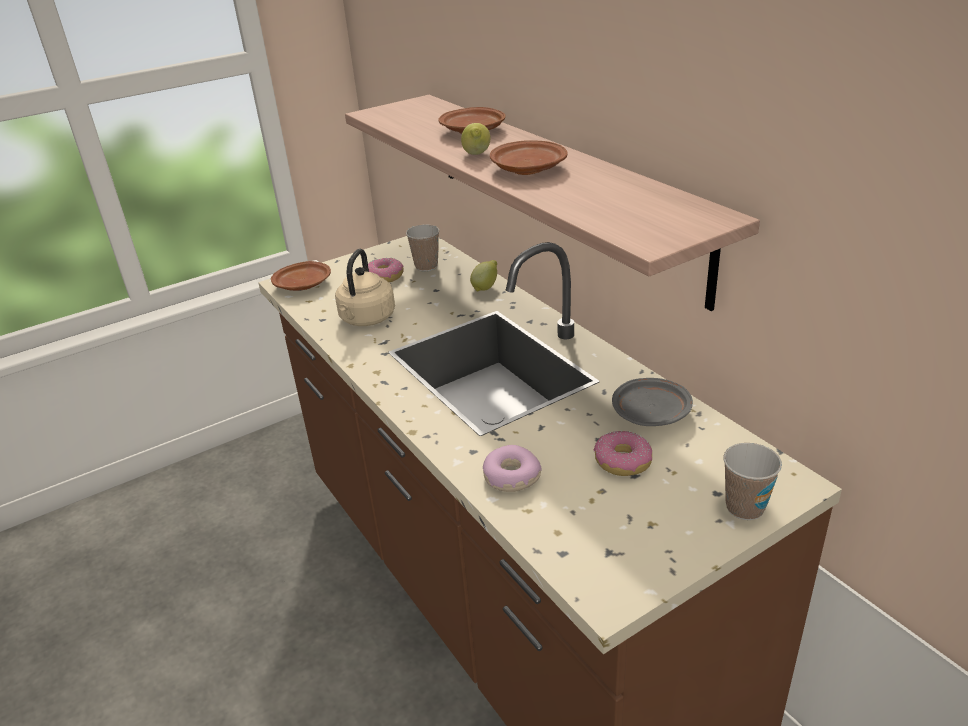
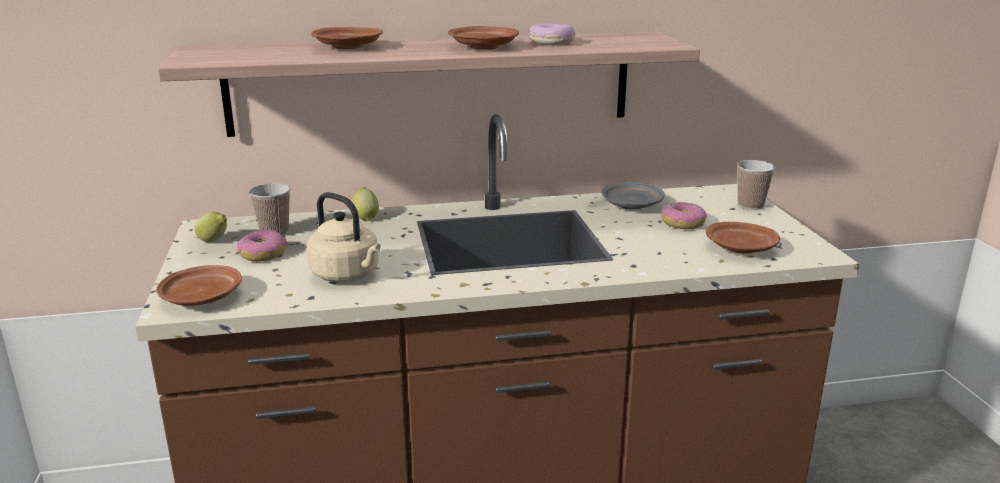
camera: 70 degrees left, 10 degrees down
(476, 155) = (419, 52): lemon -> lemon (214, 241)
(511, 477) = (677, 258): donut -> donut (552, 43)
(576, 521) = (742, 248): none -> brown plate

